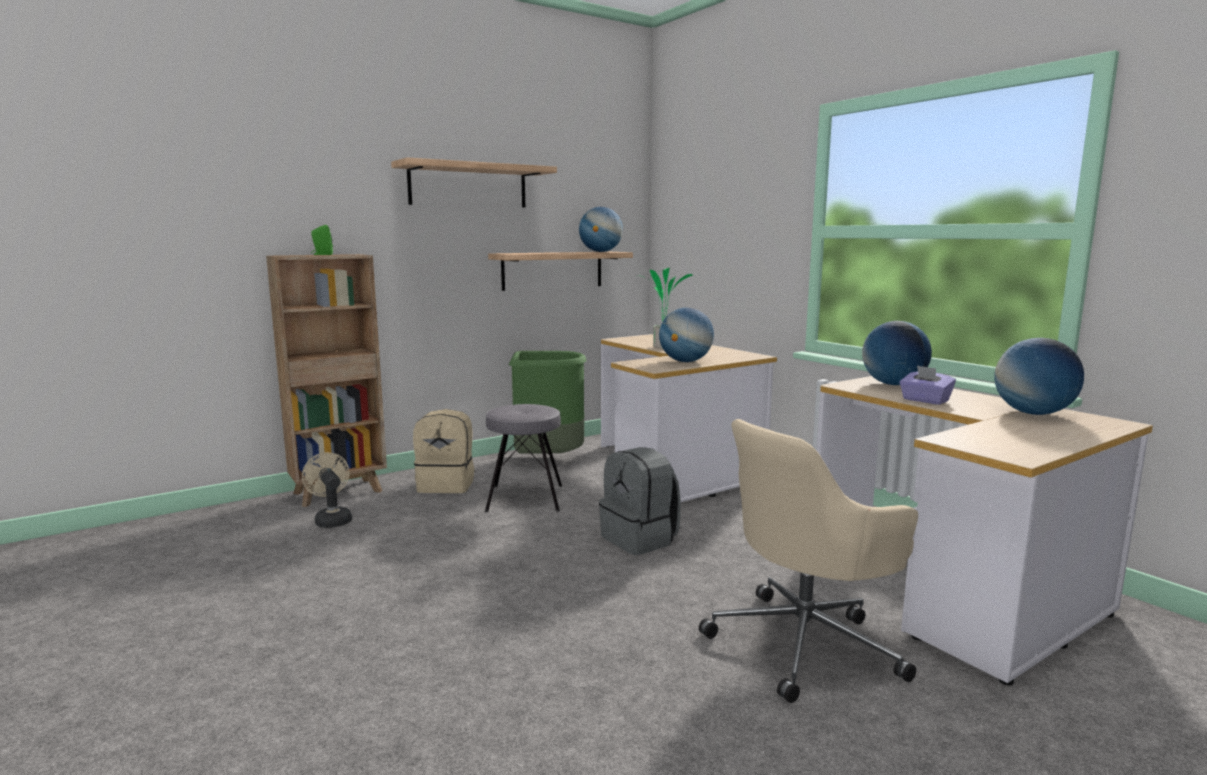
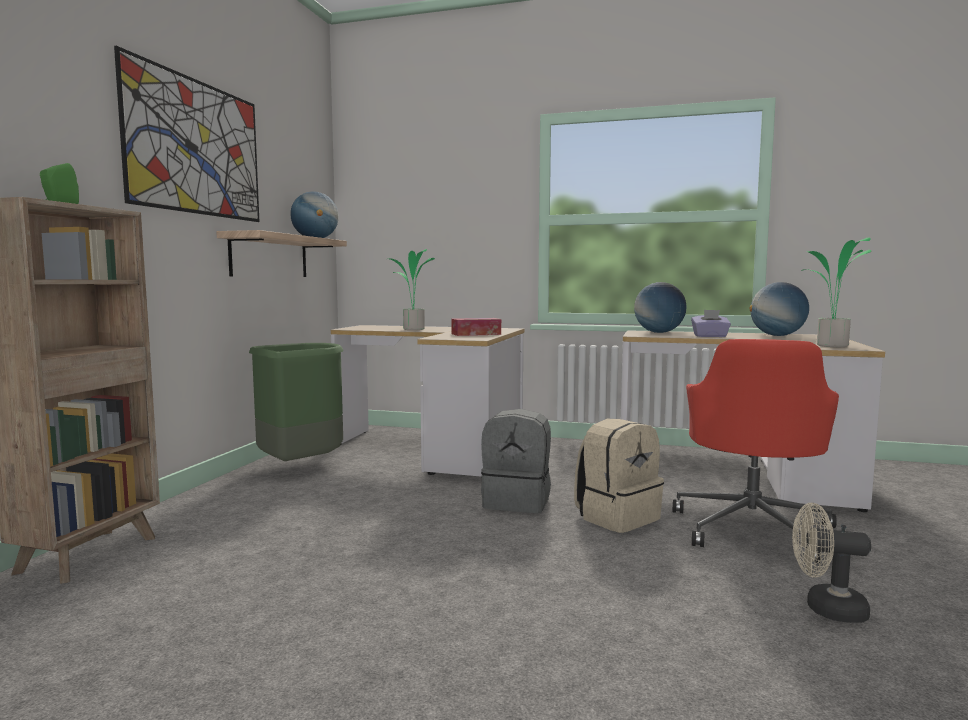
camera: 40 degrees left, 5 degrees down
(331, 519) = (143, 582): beige fan -> beige fan (826, 608)
(447, 485) = (233, 511): beige backpack -> beige backpack (617, 517)
(468, 186) = (196, 147): shelf -> picture
(524, 498) = (347, 500): grey stool -> none
(685, 361) = (476, 334): globe -> tissue box
(805, 643) = (752, 528): beige office chair -> red office chair
(998, 446) = (832, 346): none -> potted plant

